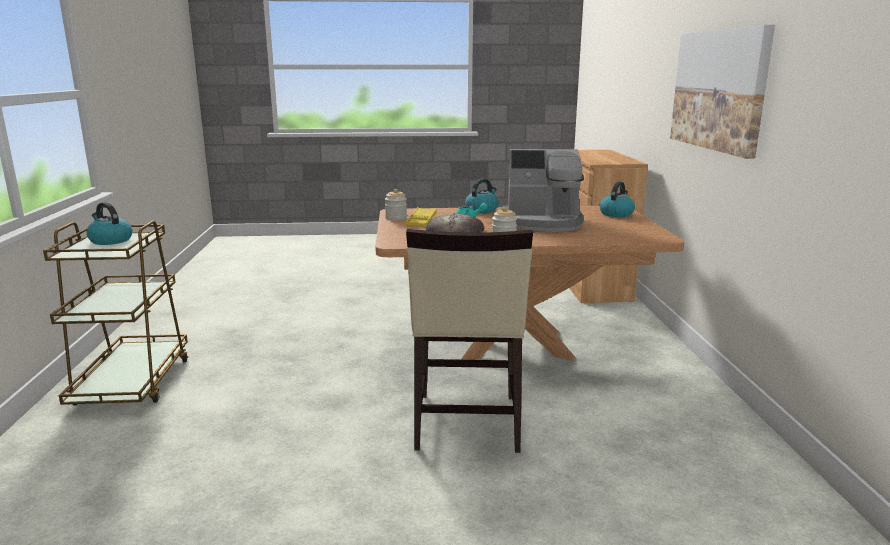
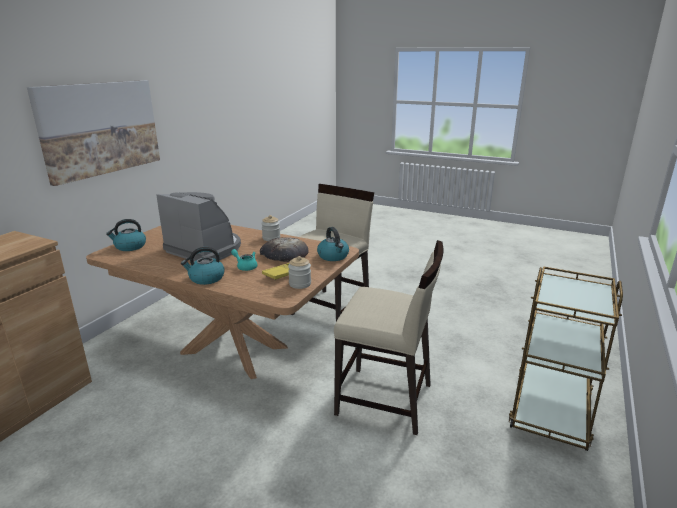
camera: 150 degrees left, 5 degrees up
(110, 240) = (580, 303): kettle -> kettle (333, 256)
(316, 350) = (385, 400): none -> beige chair

